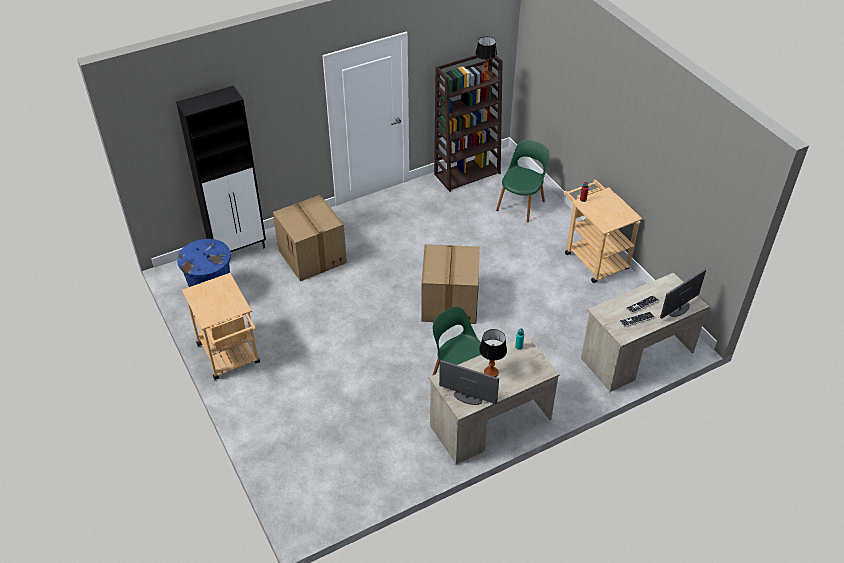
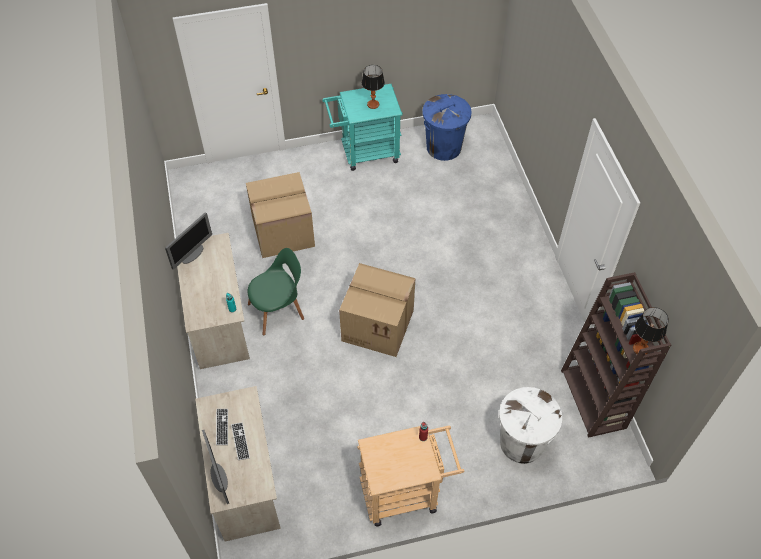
camera: 105 degrees right, 10 degrees up
(230, 357) = (364, 153): beige cart -> turquoise cart
(239, 249) = (502, 171): black cabinet -> none
(313, 256) = (477, 225): cardboard box -> cardboard box (282, 232)
(491, 372) = (212, 278): table lamp -> table lamp (373, 104)
(521, 204) = (521, 443): green chair -> white trash can

